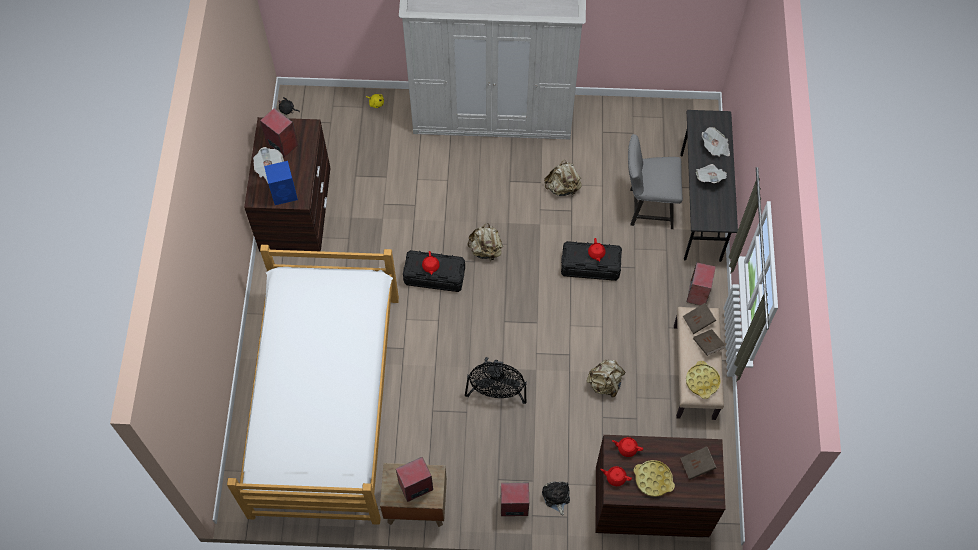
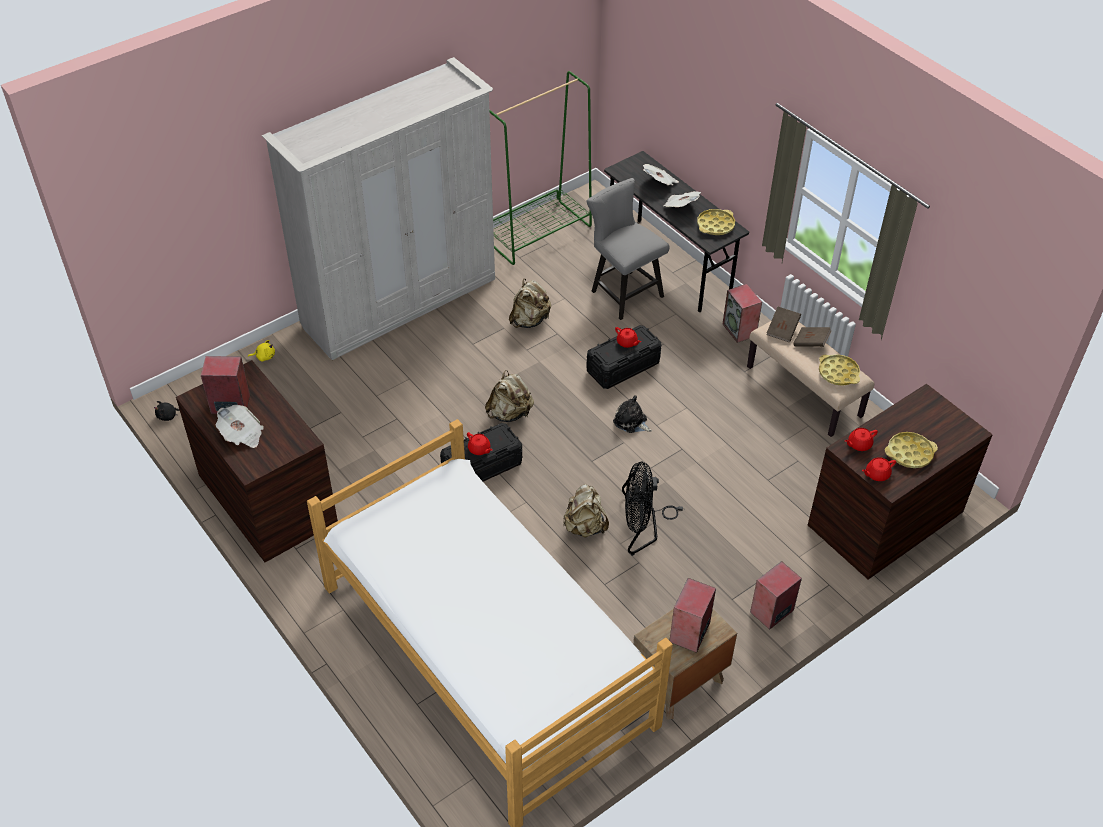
camera: 40 degrees left, 15 degrees down
(285, 193) = (280, 446): blue speaker -> none
(495, 388) = (643, 523): black fan -> black fan turned 120 degrees clockwise
(556, 497) = (801, 575): plush toy -> plush toy (631, 422)
(605, 383) = (739, 451): beige backpack -> beige backpack (584, 526)
(633, 119) = (537, 232): none -> green clothes rack
(647, 207) = (623, 292): grey chair -> grey chair turned 90 degrees clockwise
(697, 465) = (931, 417): brown book -> none
(718, 210) = (715, 225): none -> yellow tray

